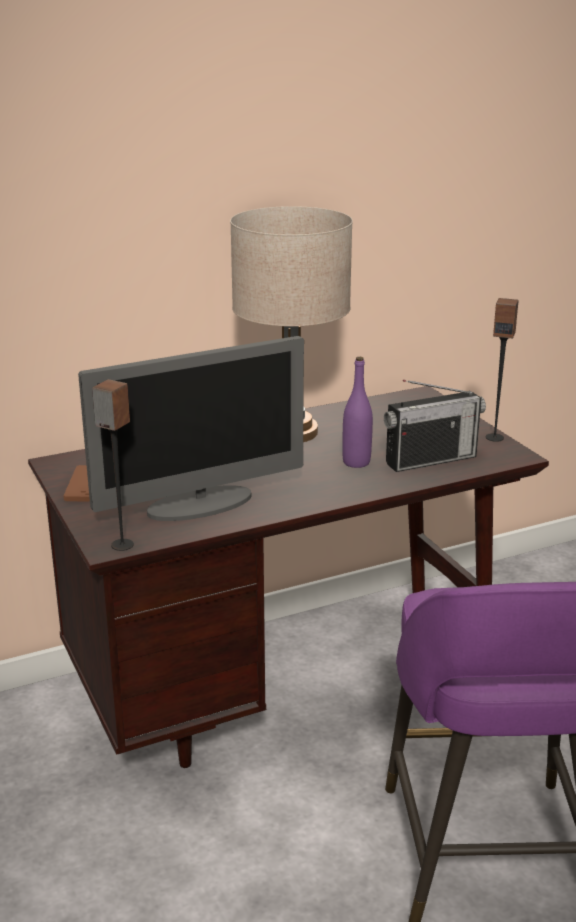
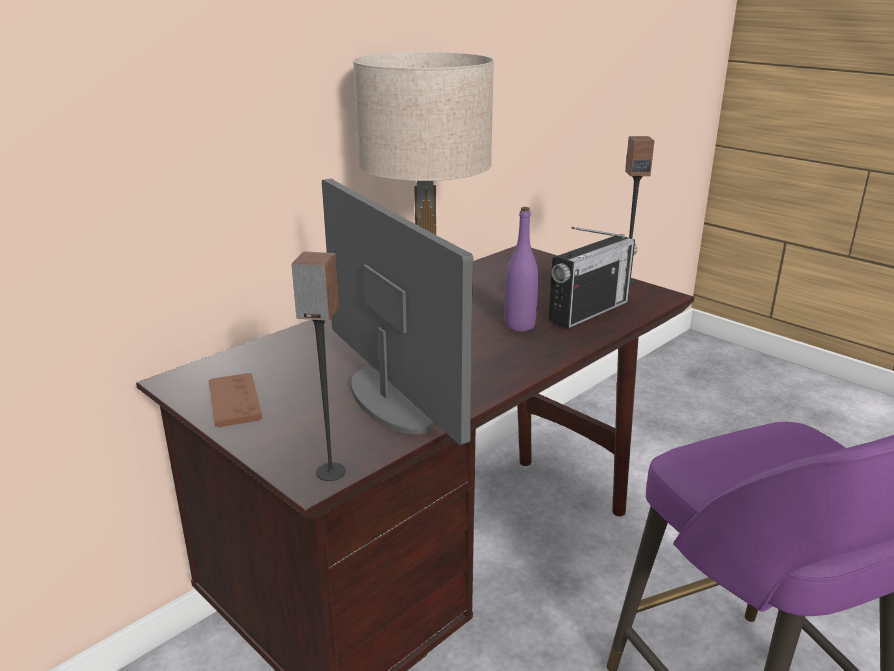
camera: 20 degrees left, 0 degrees up
(201, 504) = (390, 401): monitor -> monitor turned 75 degrees counterclockwise

